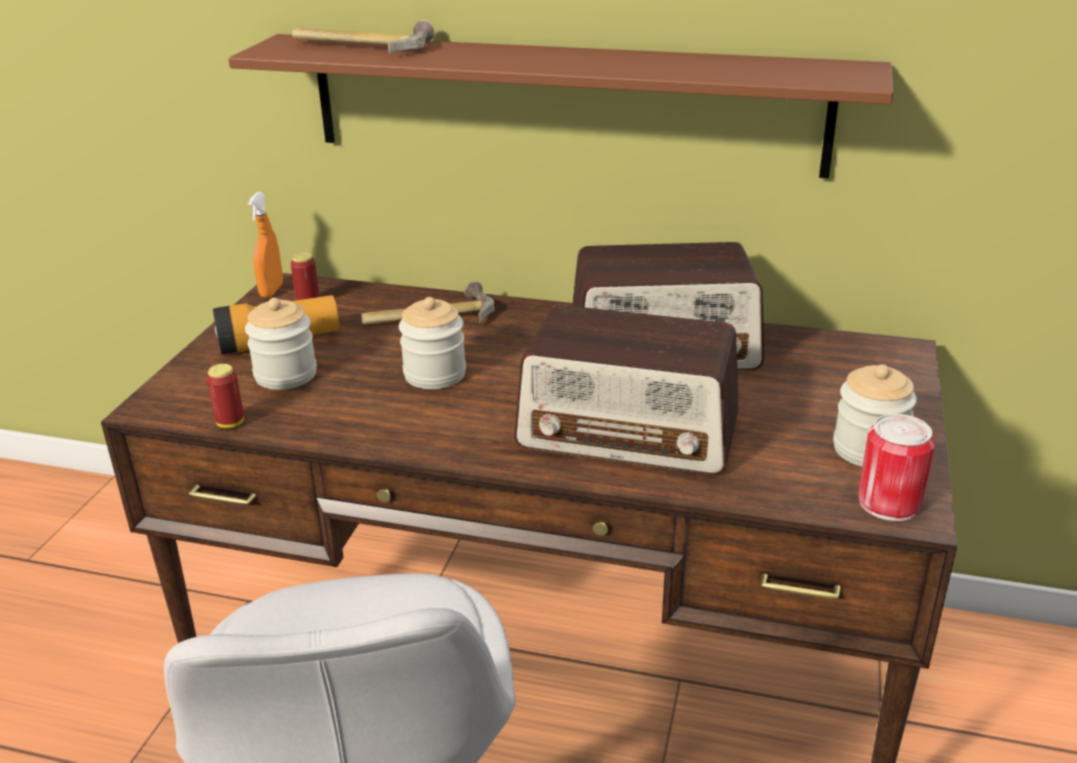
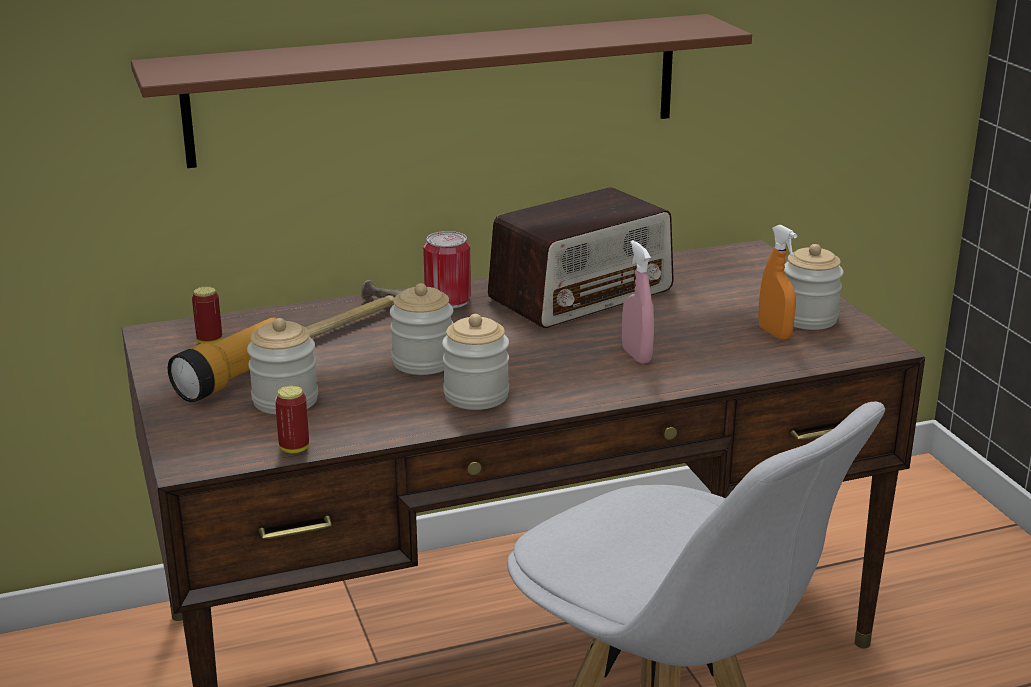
camera: 35 degrees left, 5 degrees down
(271, 291) = (152, 341): orange spray bottle -> orange spray bottle (774, 333)
(362, 46) = (254, 58): hammer -> none
(432, 424) = (476, 395): none -> jar
(629, 432) = (636, 355): radio -> pink spray bottle
(889, 502) = (859, 345): can -> can (448, 299)

